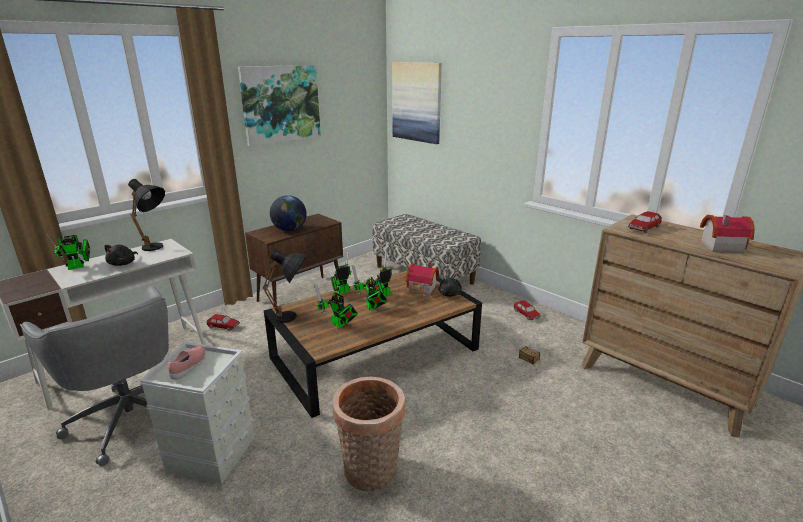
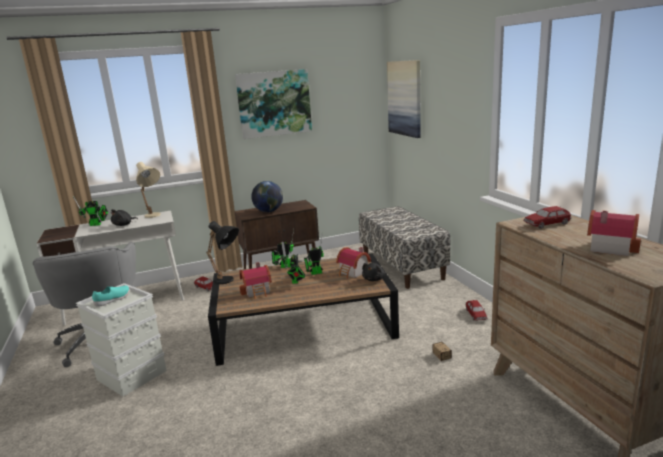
camera: 25 degrees right, 5 degrees down
(156, 249) = (153, 216): black table lamp -> beige table lamp
(189, 367) = (113, 300): pink shoe -> turquoise shoe
(339, 324) = (258, 291): toy robot -> toy house
(371, 473) = (226, 416): basket -> none

